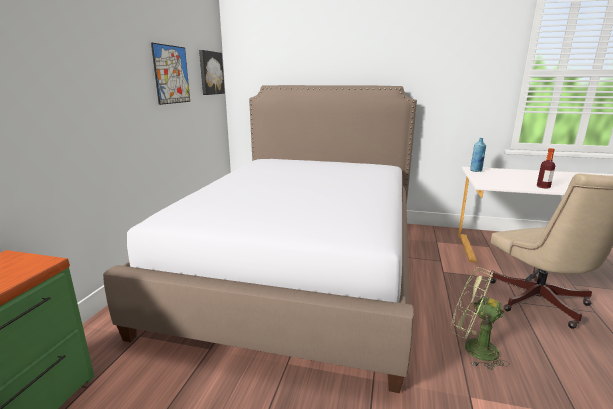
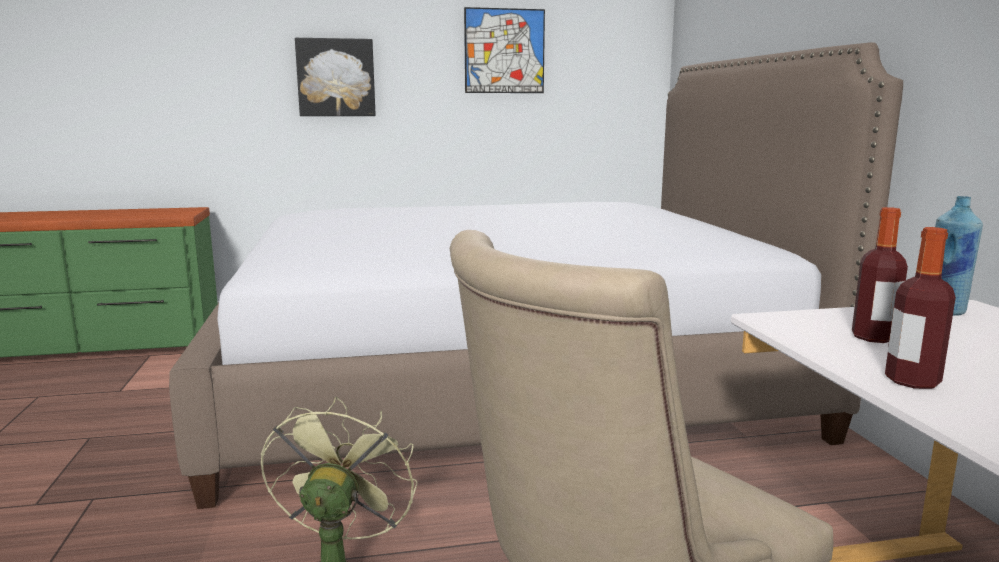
camera: 65 degrees right, 5 degrees down
(210, 73) = (619, 48): picture -> picture (336, 78)
(504, 181) = (873, 337): none -> bottle

